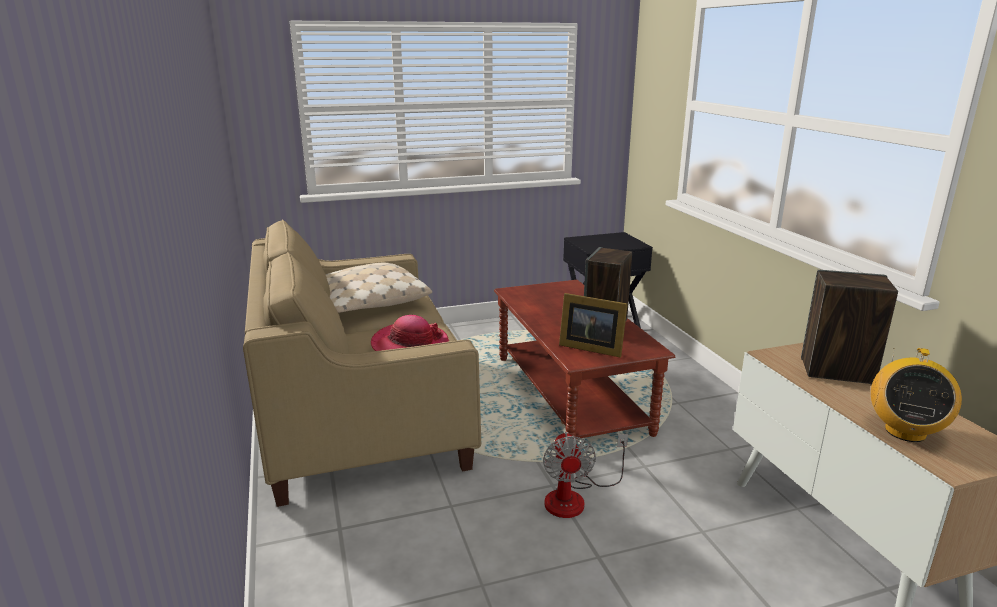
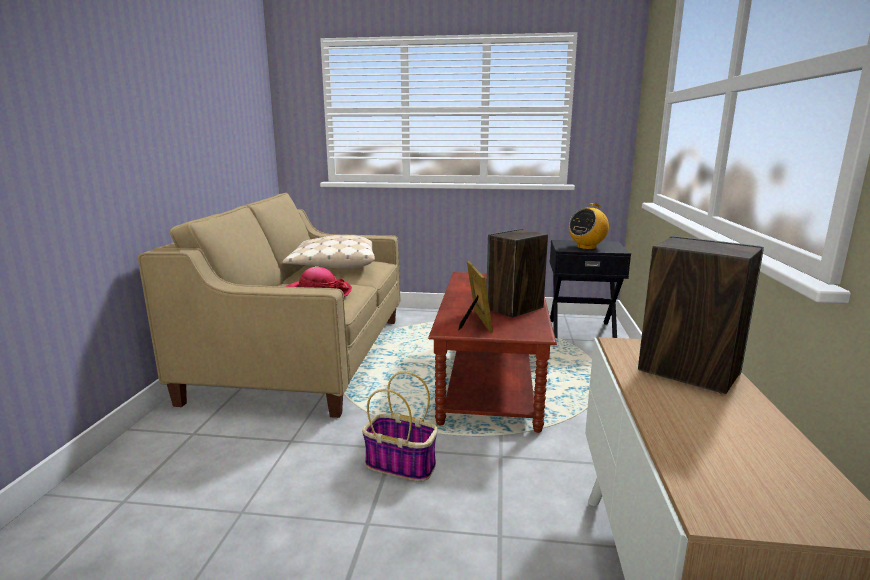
camera: 25 degrees right, 5 degrees down
(575, 498) = (402, 465): fan -> basket
(590, 347) = (475, 322): picture frame -> picture frame turned 150 degrees counterclockwise
(904, 431) = (697, 450): radio -> radio (587, 247)

